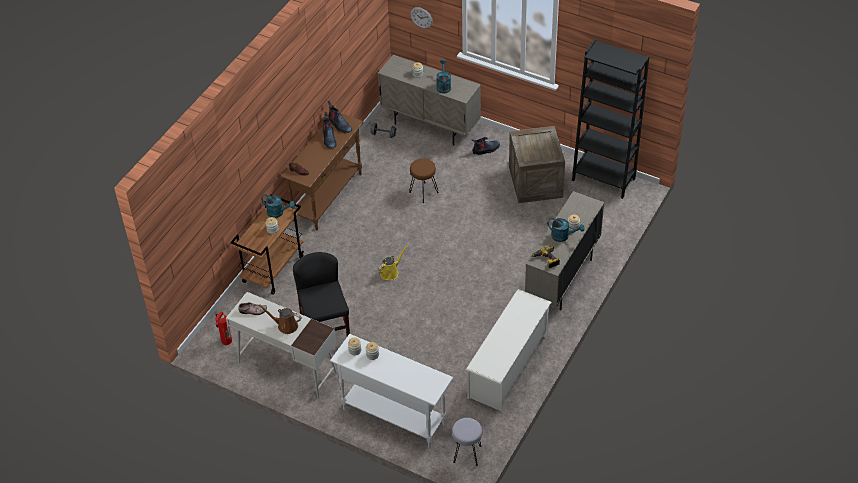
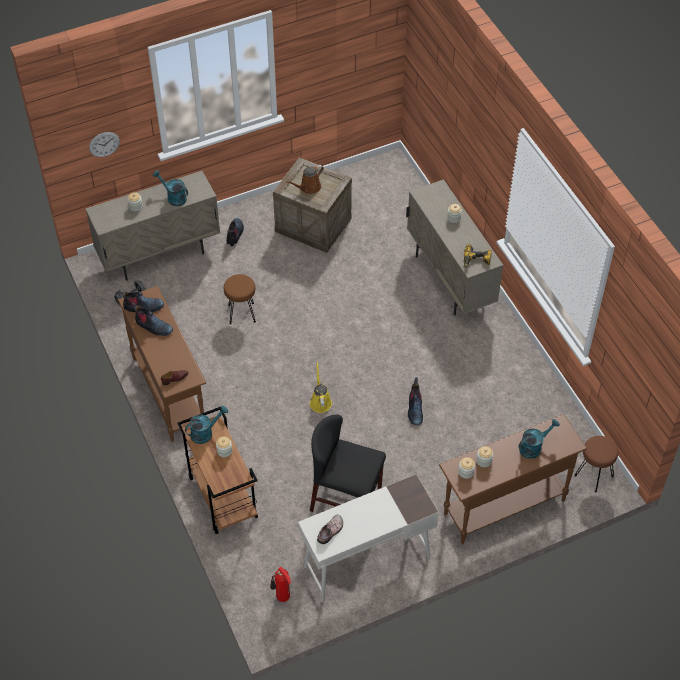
camera: 55 degrees left, 5 degrees up
(285, 326) = (377, 514): brown watering can -> brown watering can (308, 188)
(394, 416) = (503, 506): white console table -> brown console table
(430, 324) = (415, 409): none -> boot
(467, 453) = (593, 475): grey stool -> brown stool
(508, 366) = (517, 382): white shoe rack -> none
(563, 236) = (459, 232): turquoise watering can -> turquoise watering can (533, 447)
(603, 179) = (357, 177): black bookcase -> none

